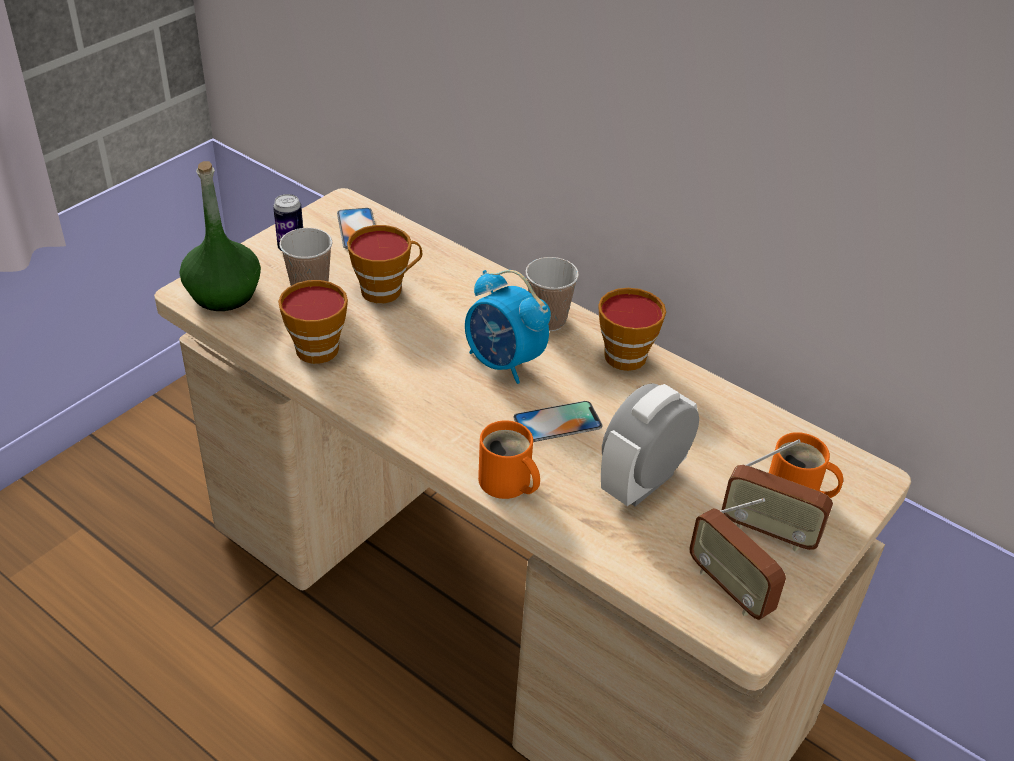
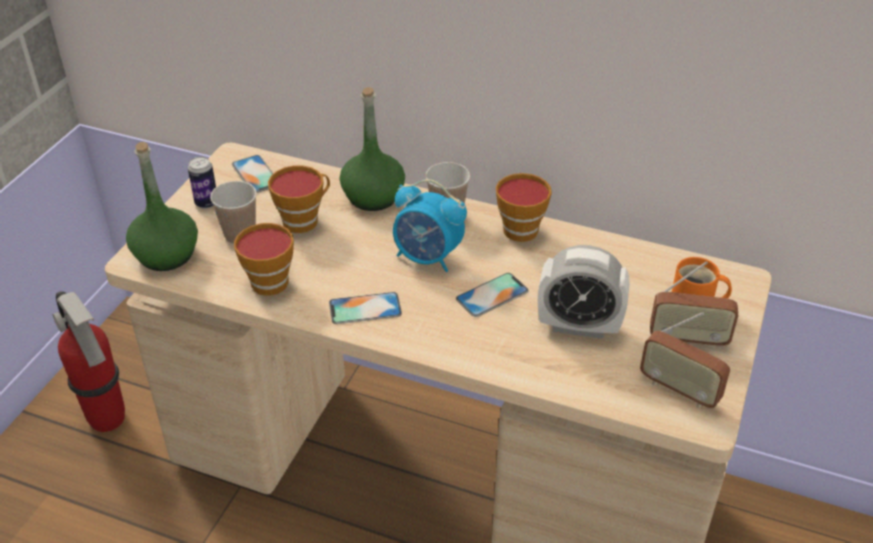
camera: 15 degrees left, 0 degrees up
(170, 466) = (108, 420): none -> fire extinguisher
(407, 402) = (365, 308): none -> phone
(474, 281) = (373, 197): none -> green bottle
(506, 484) = (475, 354): orange mug -> none
(642, 482) = (578, 326): alarm clock -> alarm clock turned 105 degrees counterclockwise

